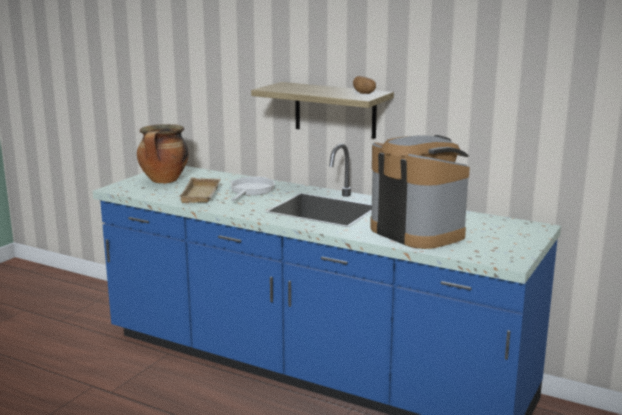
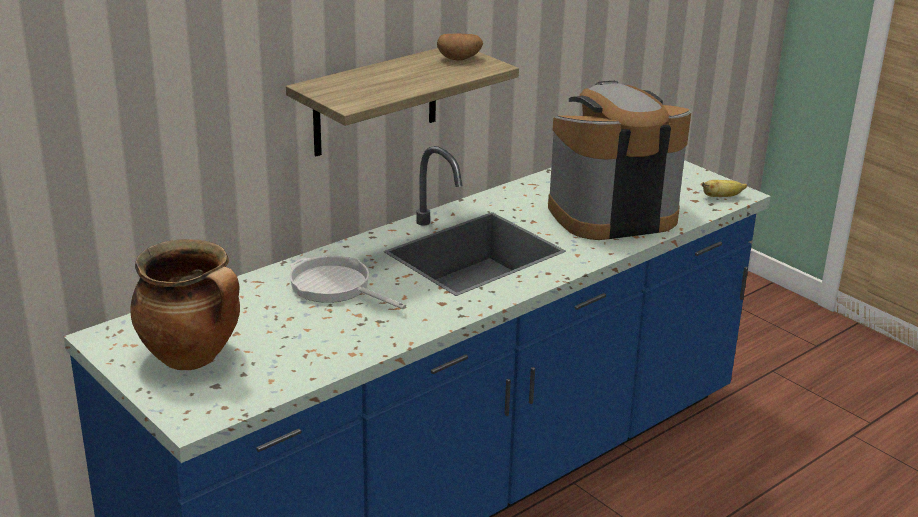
camera: 70 degrees left, 10 degrees up
(202, 195) = (323, 333): beige tray -> none
(496, 258) = (721, 197): none -> banana

